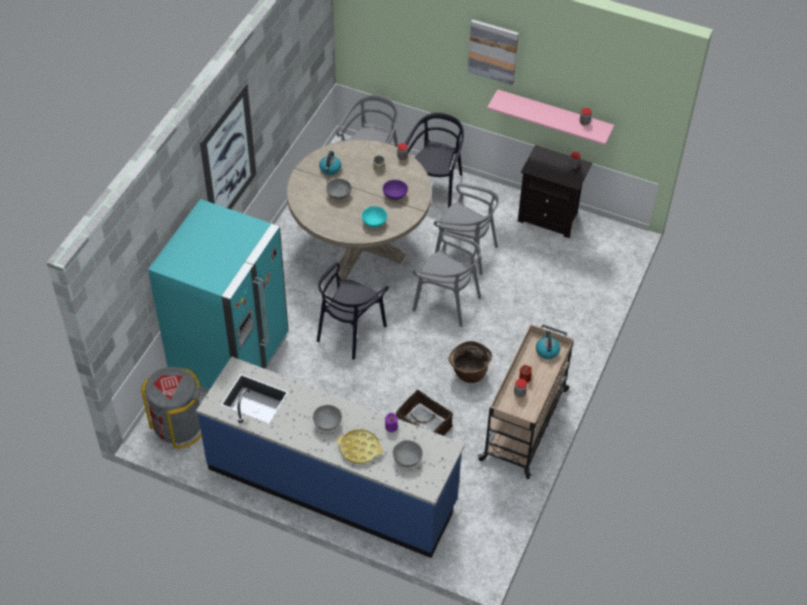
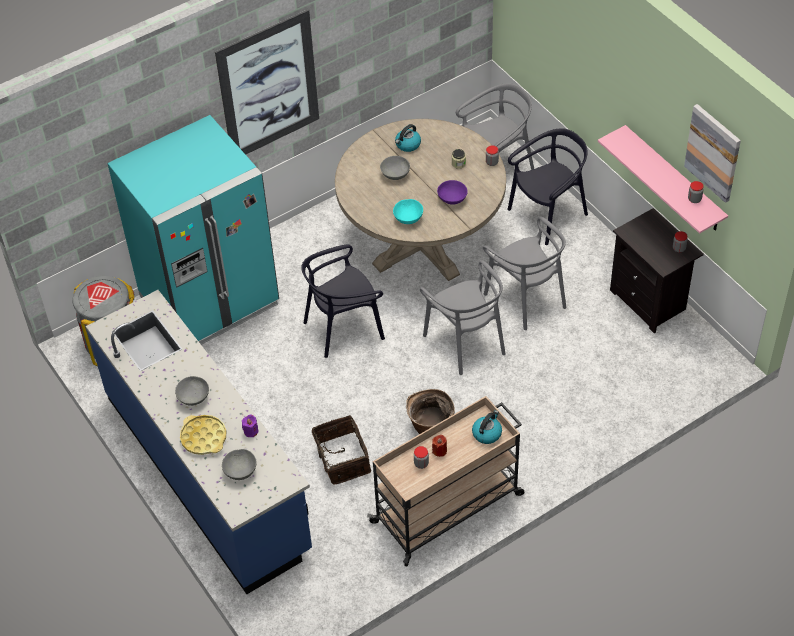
camera: 35 degrees right, 0 degrees up
(493, 51) = (624, 77): picture -> picture (713, 152)

